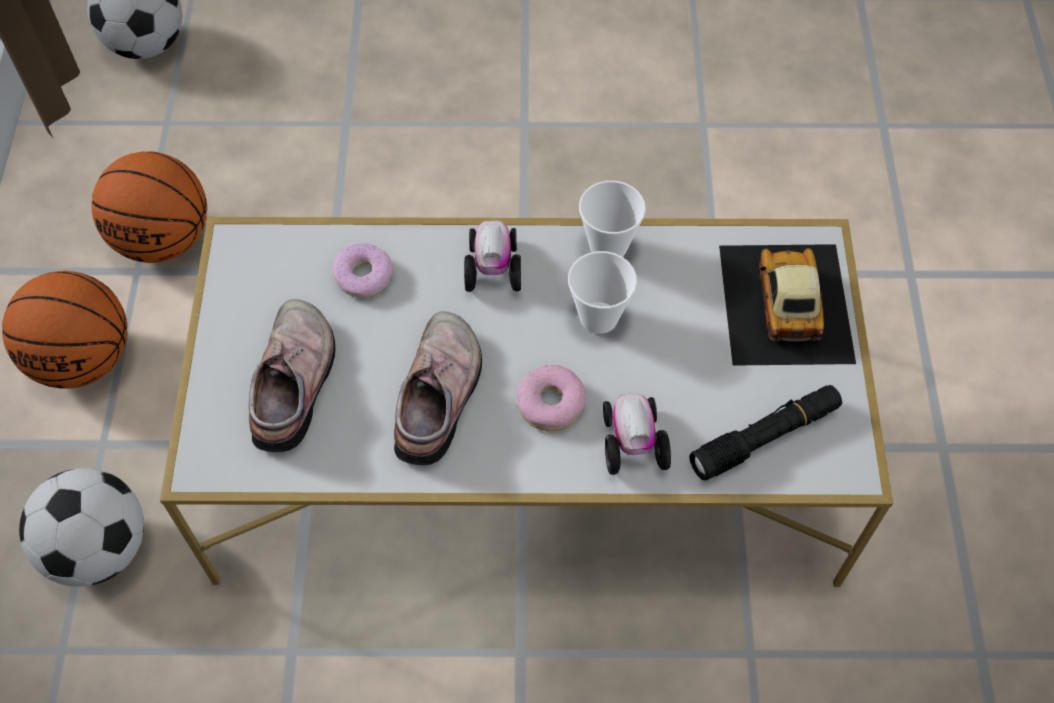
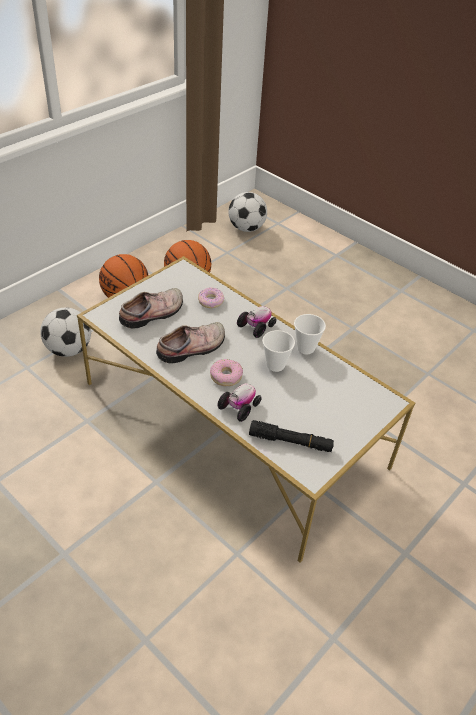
camera: 40 degrees right, 15 degrees down
(784, 304) = (352, 409): toy car -> none

